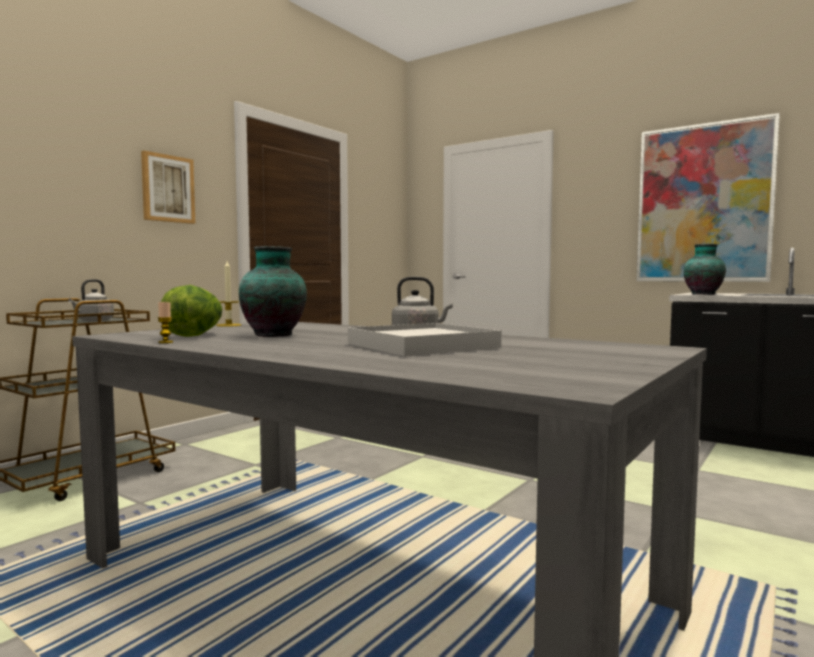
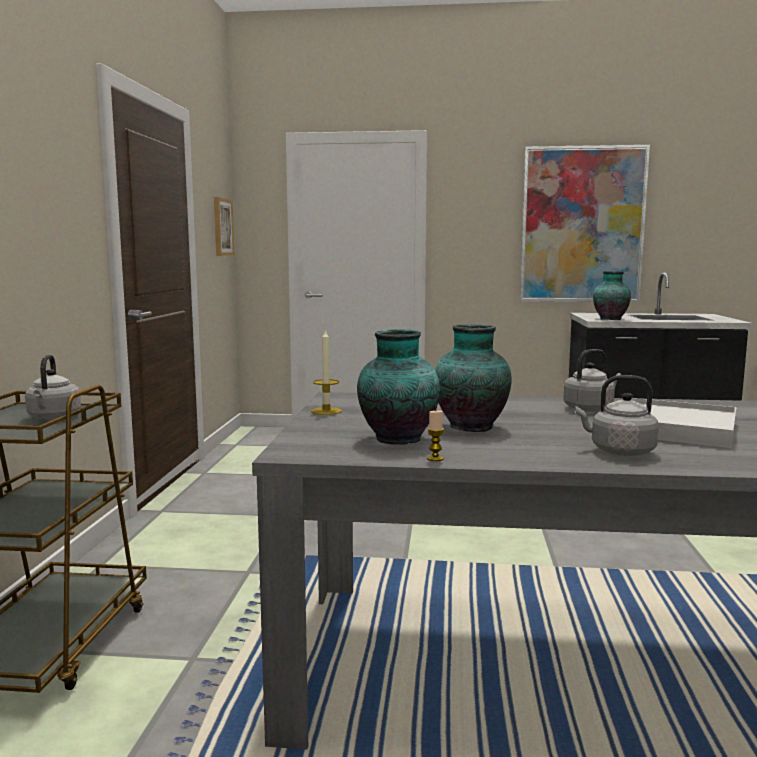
camera: 30 degrees left, 5 degrees up
(167, 188) = (48, 198): picture -> picture (222, 227)
(194, 335) = (397, 439): lettuce -> vase
(302, 350) = (619, 451): none -> grey kettle

